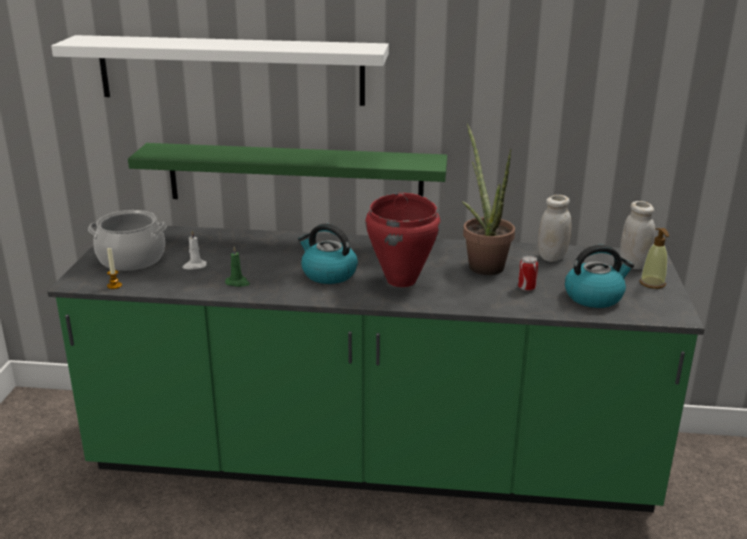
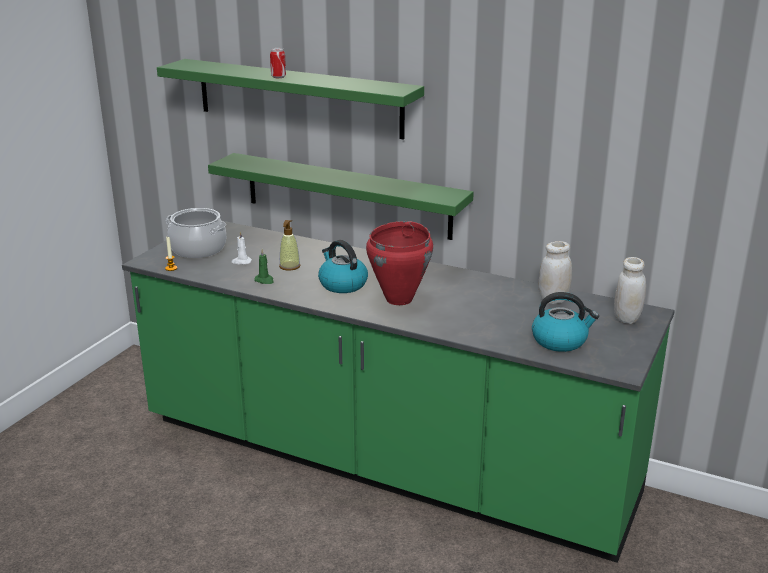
camera: 20 degrees right, 0 degrees up
(231, 70) = (298, 98): white shelf -> green shelf
(482, 264) = (483, 296): potted plant -> none
(526, 288) = (504, 323): can -> can (278, 77)
(652, 283) = (628, 338): soap dispenser -> soap dispenser (289, 266)

